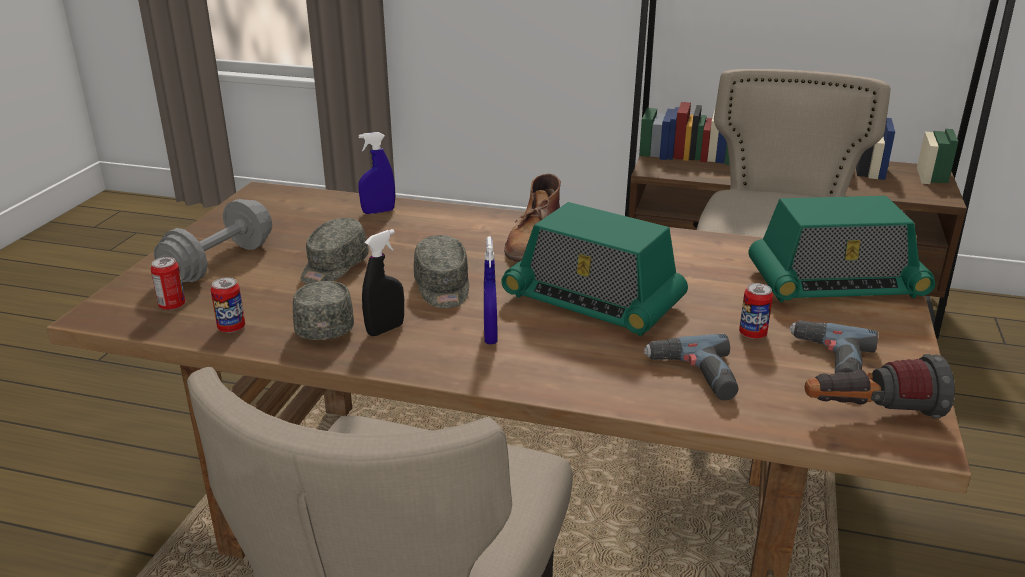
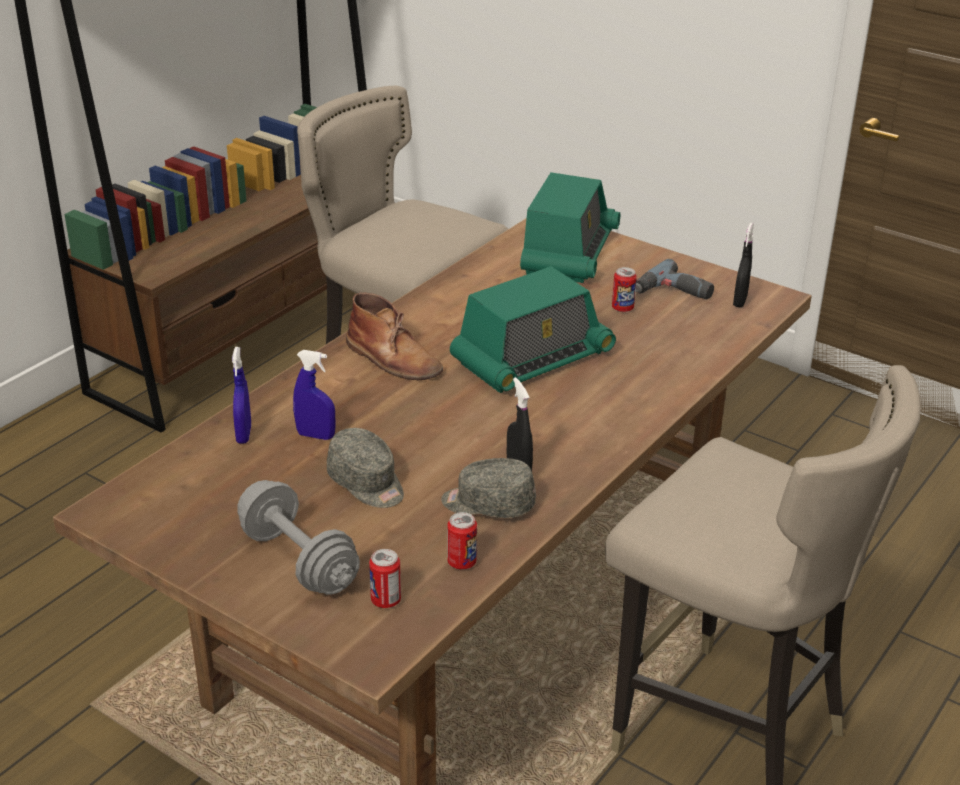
camera: 70 degrees left, 5 degrees up
(443, 288) = (457, 427): grey cap -> none
(490, 336) = (561, 420): blue spray bottle -> blue spray bottle (315, 435)
(694, 376) = (667, 348): power drill -> none
(870, 413) = (740, 301): flashlight -> black spray bottle

